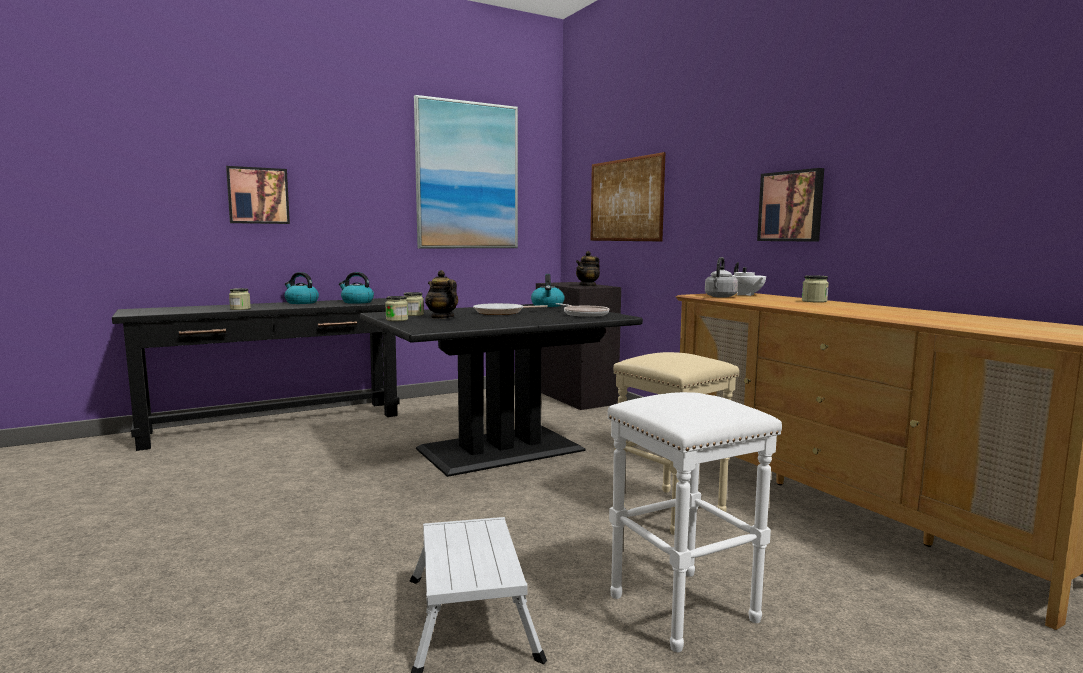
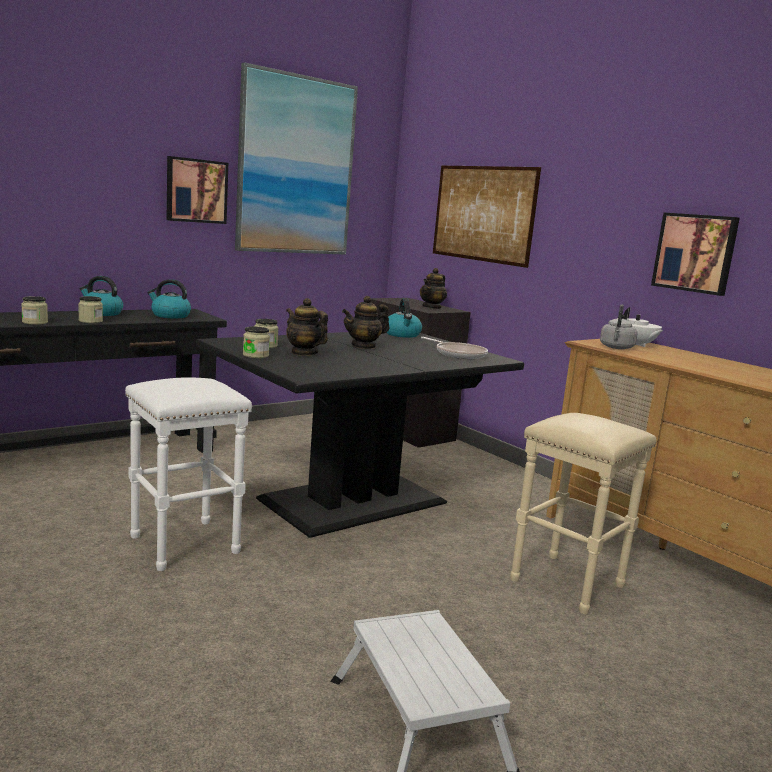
camera: 10 degrees left, 5 degrees up
(258, 196) = (49, 176): picture -> picture (196, 190)
(502, 312) = (364, 346): frying pan -> teapot
(683, 605) = (629, 703): white stool -> white stool (186, 543)
(814, 301) = (719, 361): jar -> jar (90, 321)

